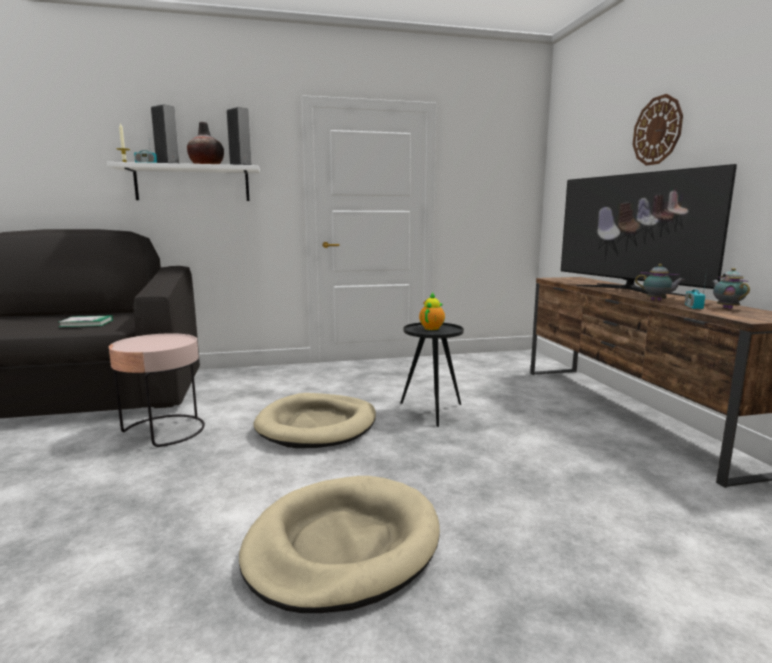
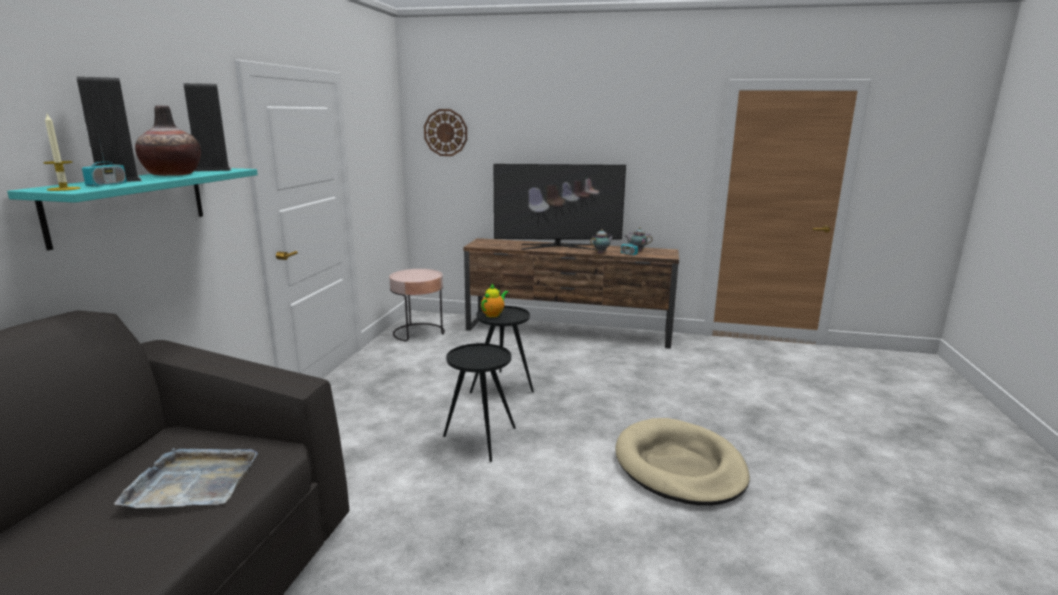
camera: 65 degrees left, 5 degrees up
(86, 323) = (193, 482): book -> grey tray
(164, 431) = (401, 535): pink side table -> pink side table (419, 333)
(192, 184) = (130, 204): white shelf -> turquoise shelf
(317, 425) = (480, 440): beige dog bed -> black side table
(432, 328) = (493, 314): teapot -> teapot turned 75 degrees clockwise
(657, 130) = (547, 129): wall clock -> wall clock (445, 132)

